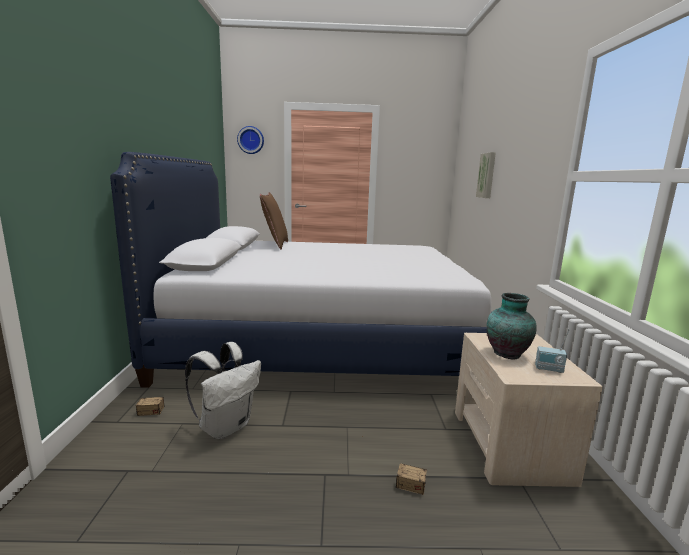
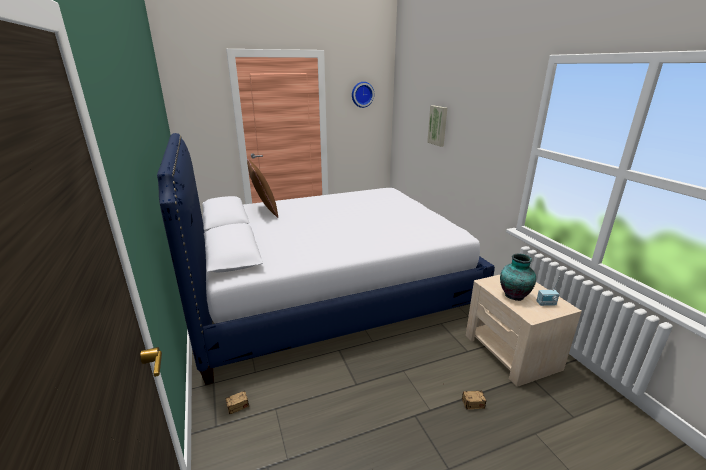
camera: 20 degrees left, 10 degrees up
(226, 426) = (313, 399): white backpack -> none
(251, 140) = (194, 92): wall clock -> wall clock (362, 94)

